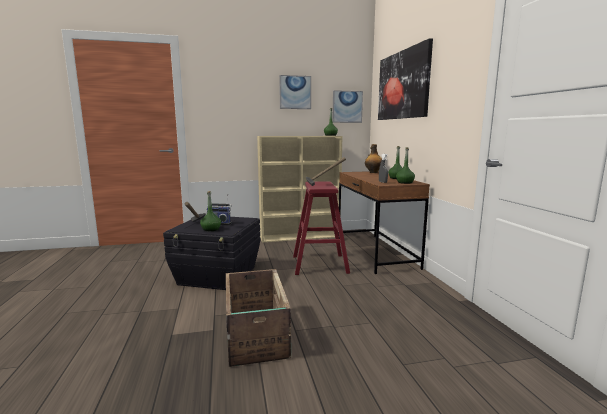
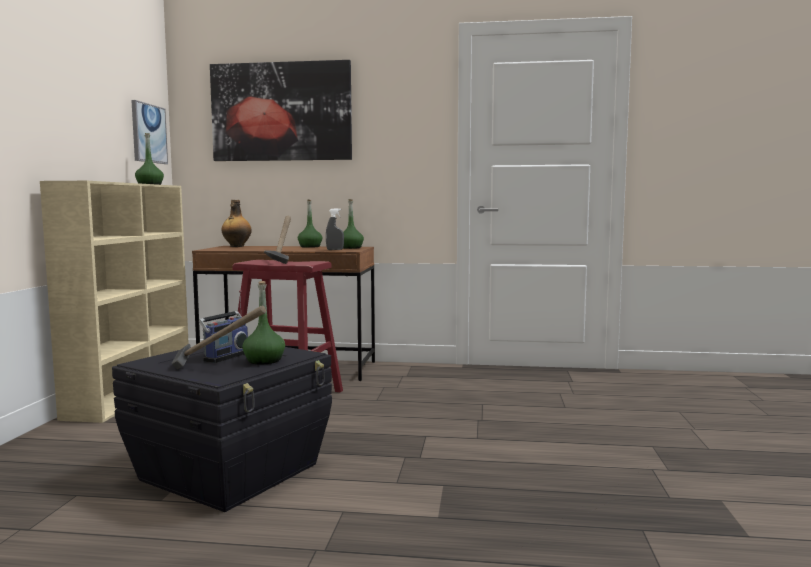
camera: 70 degrees left, 5 degrees down
(255, 335) = (477, 460): crate -> none
(295, 92) = (85, 92): picture -> none

